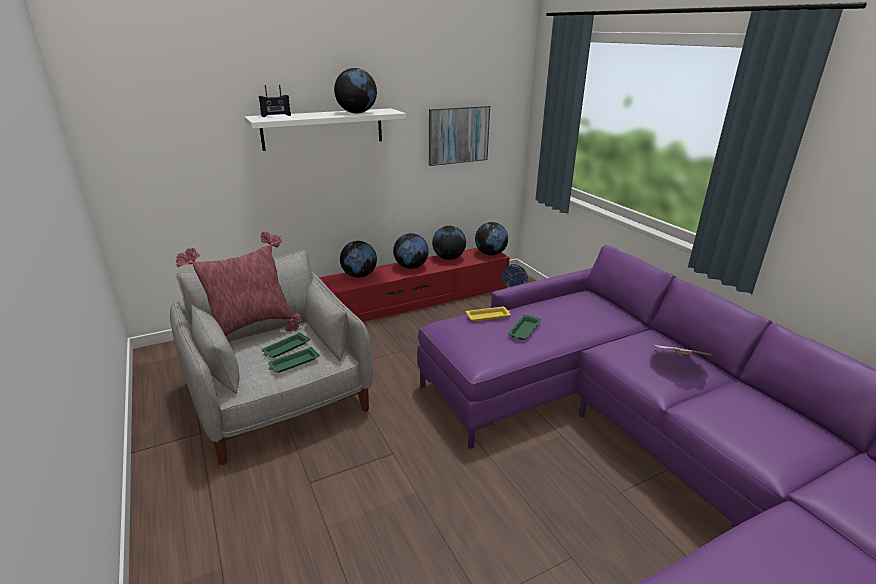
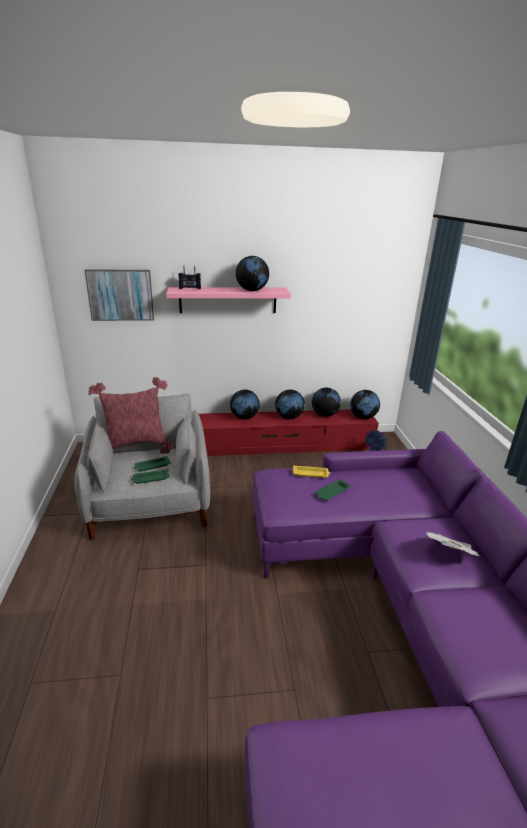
camera: 20 degrees right, 0 degrees up
(323, 129) = (228, 300): white shelf -> pink shelf
(458, 135) = (345, 313): picture -> picture (120, 295)

